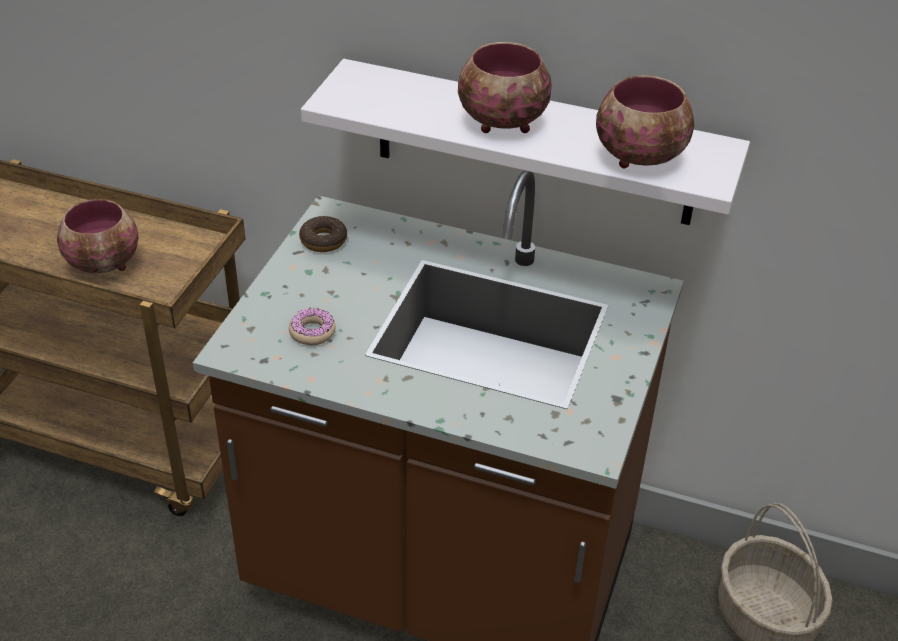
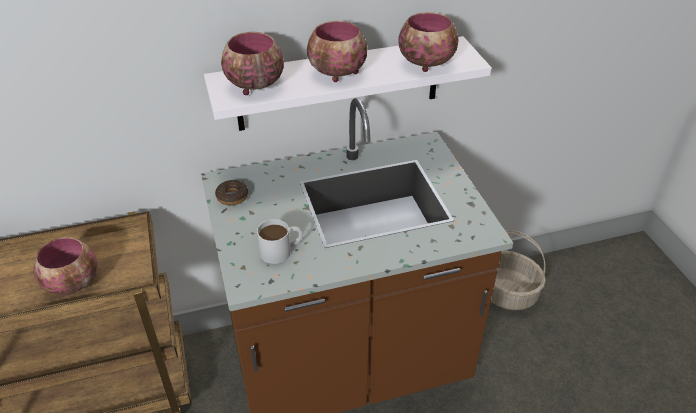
camera: 35 degrees left, 0 degrees up
(312, 332) = (281, 250): donut -> white mug
(381, 96) = (253, 85): none -> bowl

